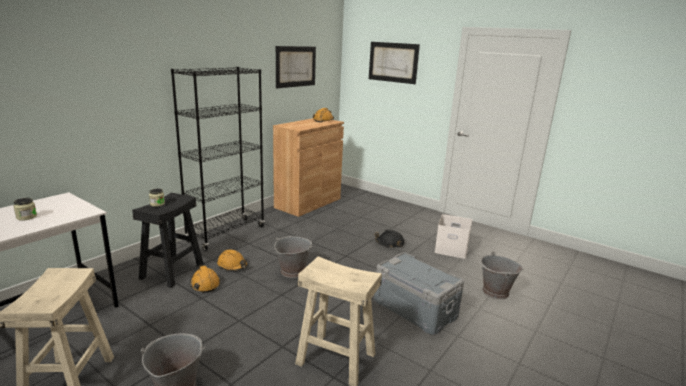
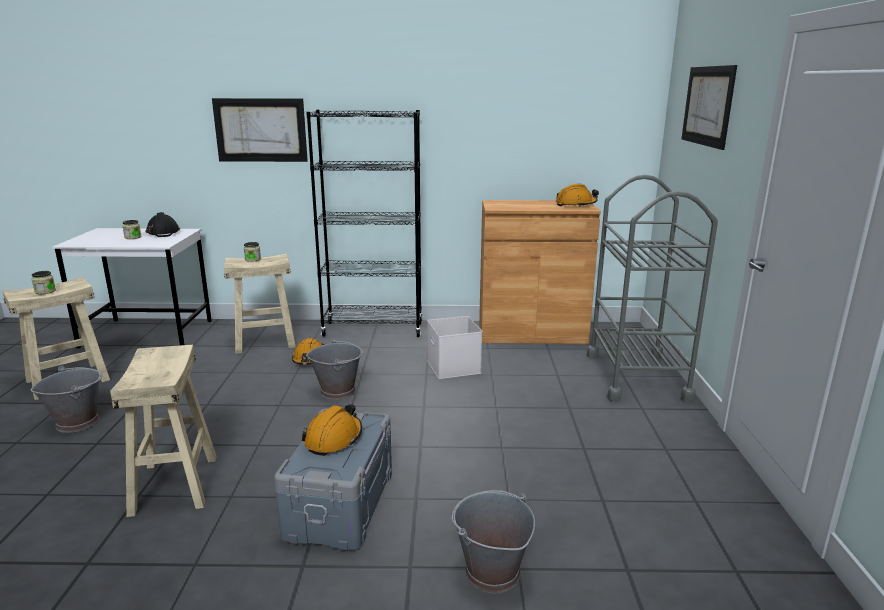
camera: 55 degrees right, 0 degrees up
(53, 292) = (45, 291): none -> jar
(172, 271) = (265, 341): black stool -> beige stool
(205, 284) = (258, 363): orange hard hat -> orange hard hat (334, 438)
(296, 66) = (543, 113): picture -> picture (260, 130)
(384, 205) = (636, 376): none -> grey cart
(389, 243) = (511, 423): black hard hat -> black hard hat (163, 233)
(450, 249) = (583, 480): white storage box -> white storage box (452, 366)

